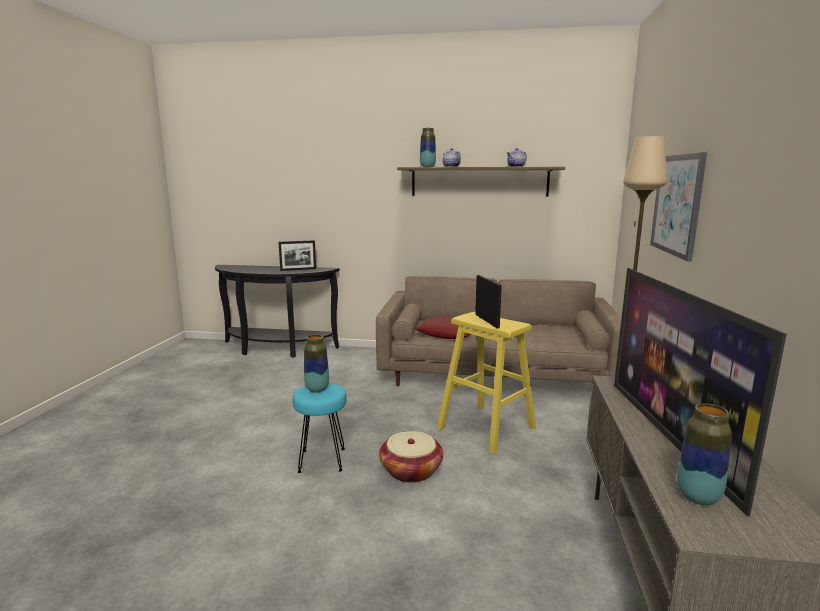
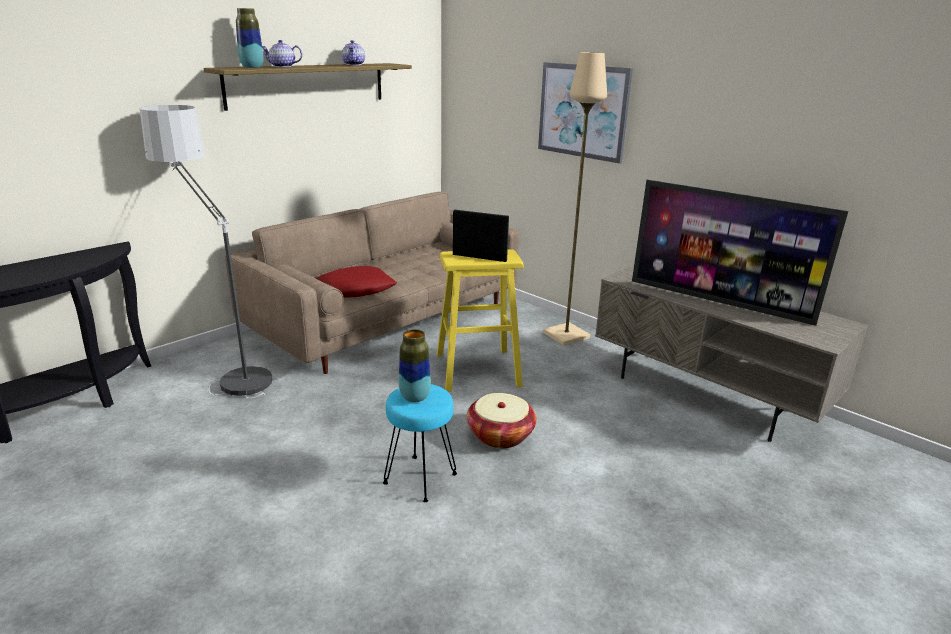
camera: 55 degrees left, 10 degrees up
(298, 269) = (69, 261): picture frame -> none
(359, 363) = (226, 371): none -> floor lamp
(698, 497) = (791, 327): vase -> none

